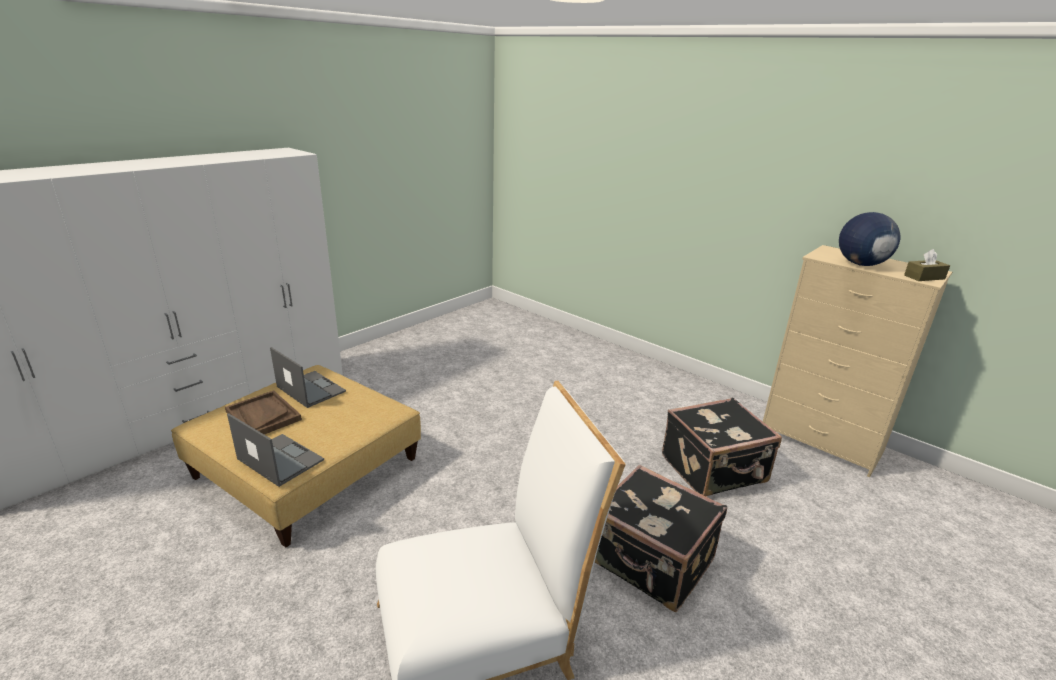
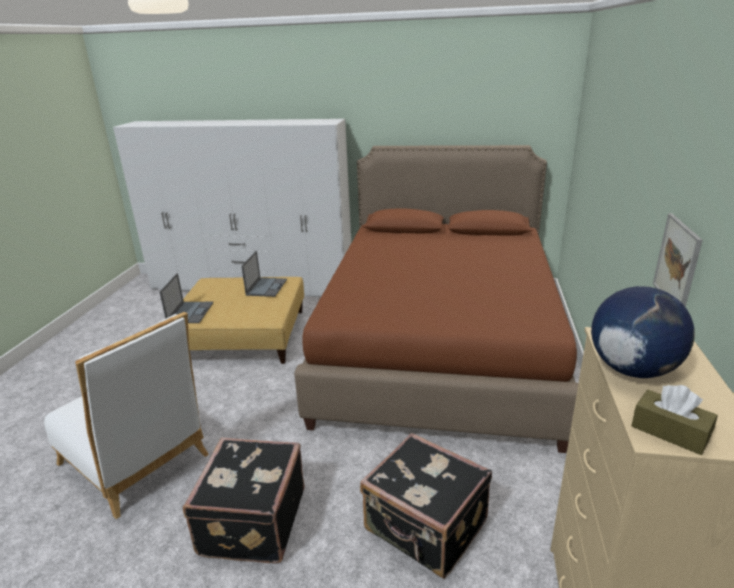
camera: 60 degrees right, 0 degrees up
(263, 416) = (226, 289): brown tray -> none
(503, 371) = (439, 347): none -> brown bed
(768, 213) = (677, 264): none -> picture

